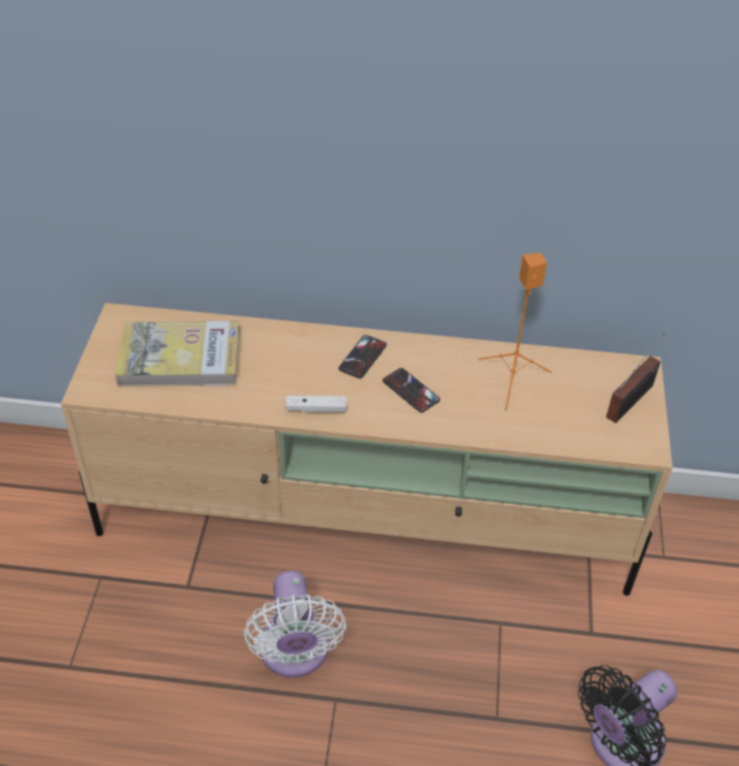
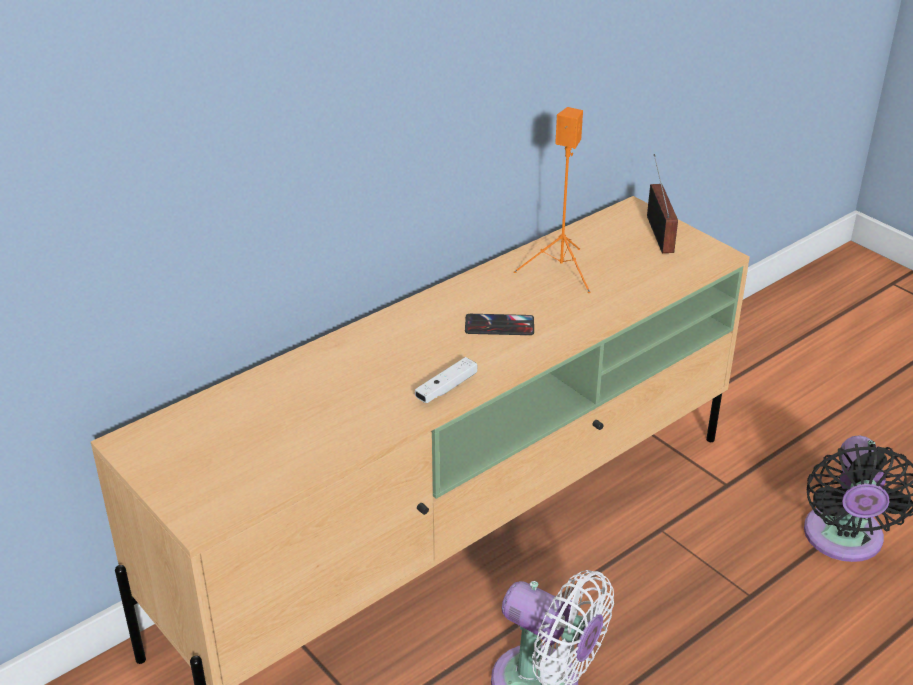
camera: 45 degrees left, 10 degrees down
(180, 358) = (255, 433): book -> none
(362, 357) = (421, 327): phone -> none

